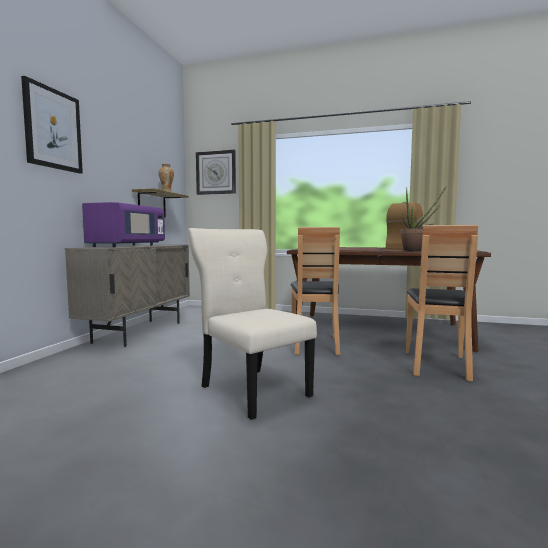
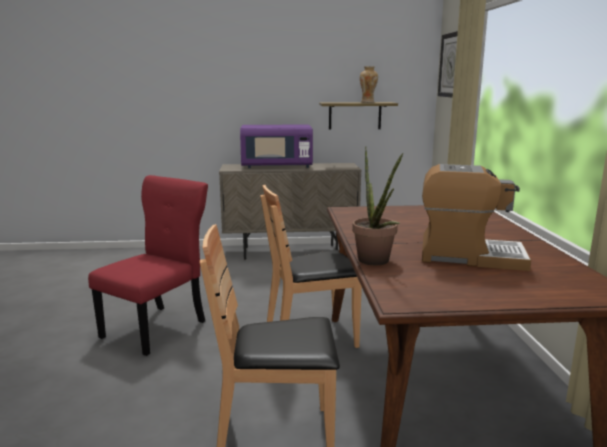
camera: 70 degrees right, 10 degrees up
(53, 129) = (219, 63): picture -> none
(252, 390) = (158, 328): beige chair -> red chair

